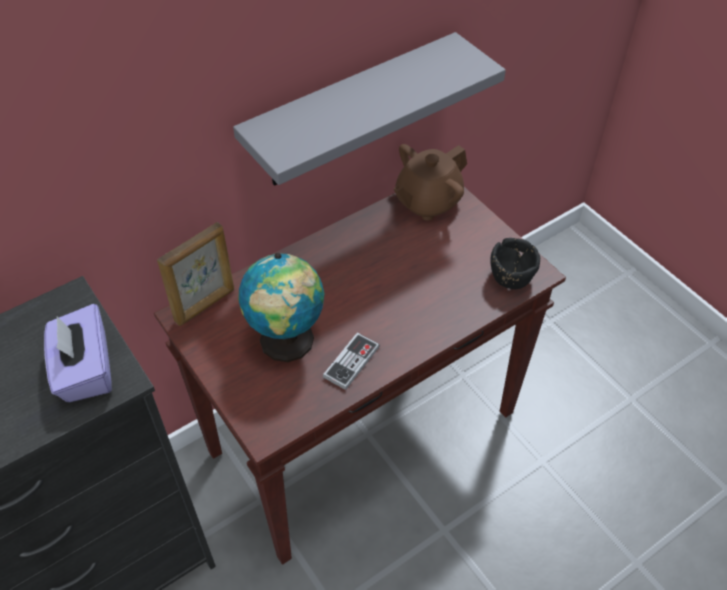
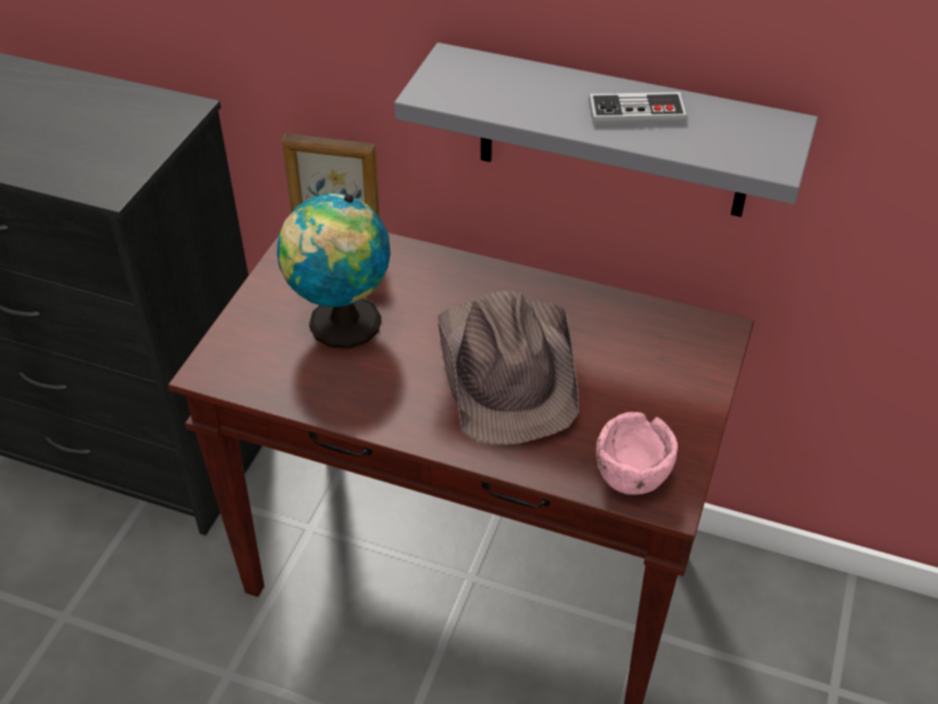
camera: 55 degrees right, 5 degrees down
(85, 370) = (105, 162): purple tissue box -> none
(351, 362) = (359, 391): game controller -> game controller (636, 112)
(393, 284) = (509, 368): none -> brown hat
(427, 202) = (676, 333): brown teapot -> none
(511, 278) = (631, 476): black bowl -> pink bowl

